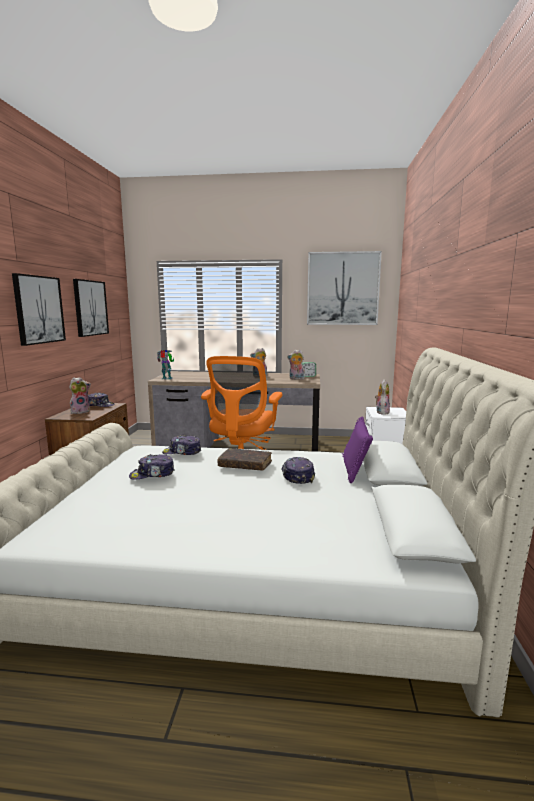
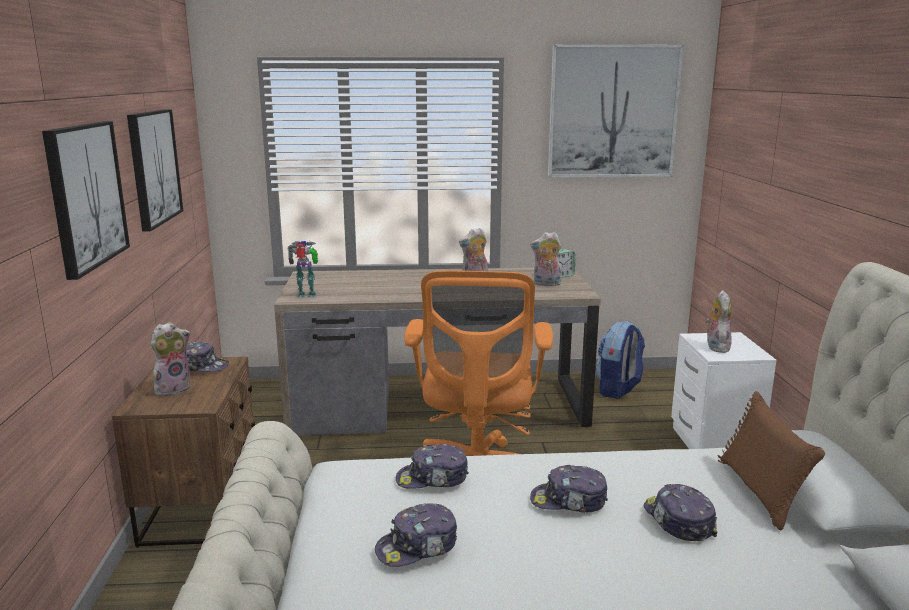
camera: 10 degrees left, 5 degrees up
(245, 465) = (569, 501): brown book -> cap
(344, 445) = (618, 390): none -> backpack
(355, 469) = (761, 492): purple pillow -> brown pillow

